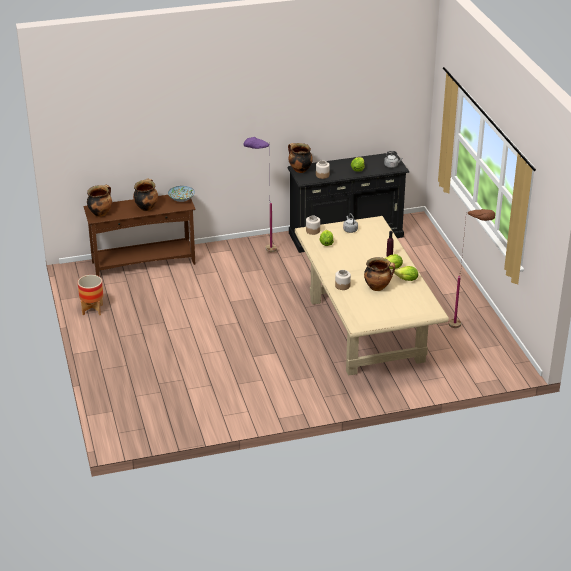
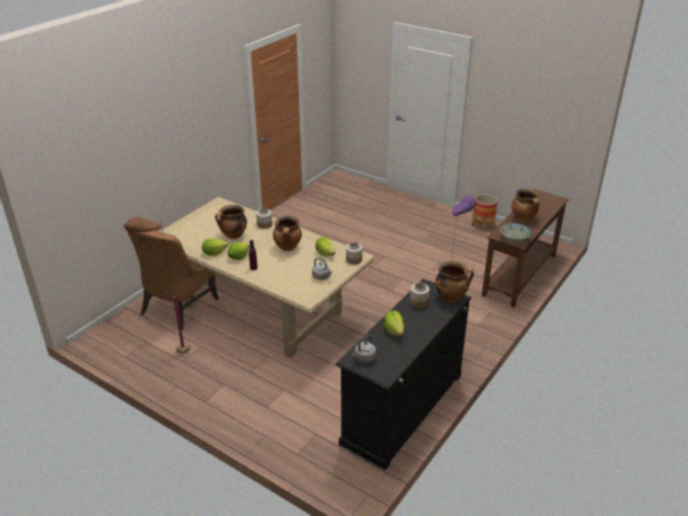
camera: 140 degrees right, 0 degrees up
(100, 213) = (544, 199): cooking pot -> cooking pot (288, 248)
(431, 364) = (178, 307): none -> brown chair

